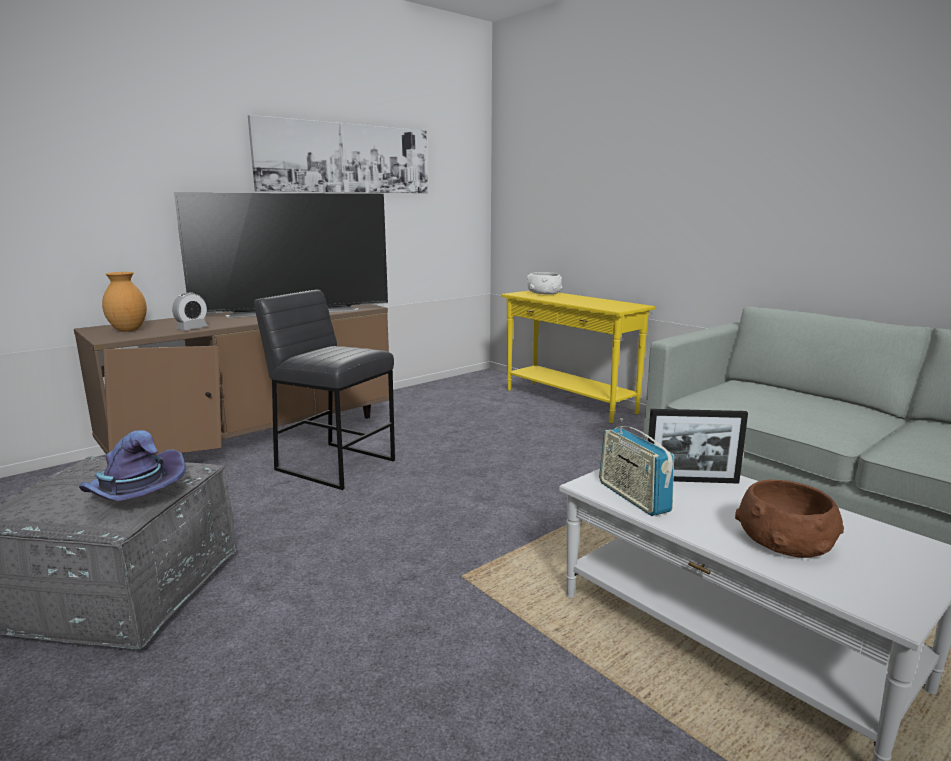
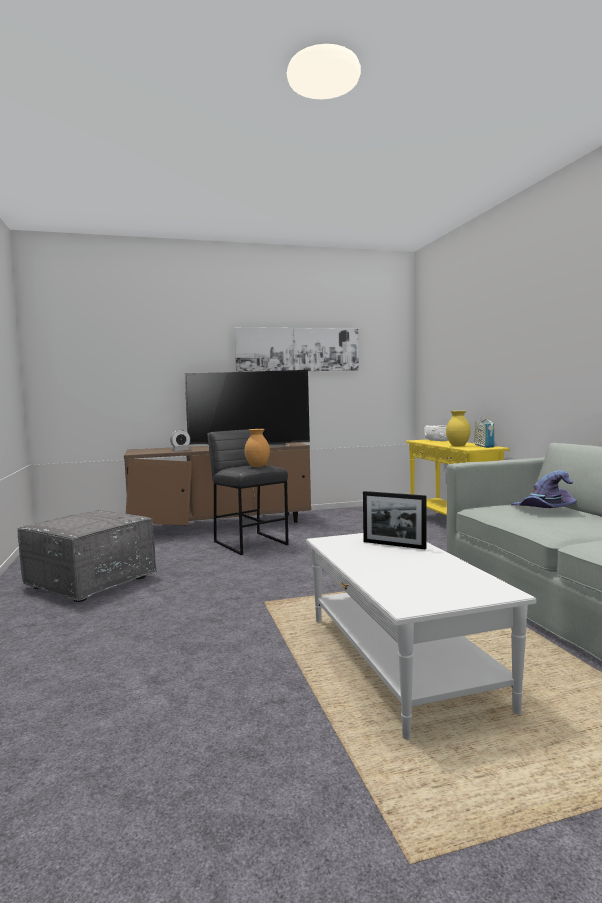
camera: 25 degrees right, 10 degrees down
(127, 330) = (149, 450): brown vase -> brown vase (257, 466)
(133, 494) = (95, 522): purple hat -> purple hat (543, 510)
(591, 304) = (458, 446): none -> yellow vase
(633, 497) = (340, 547): radio -> radio (484, 446)
(785, 541) = (400, 574): brown bowl -> none

